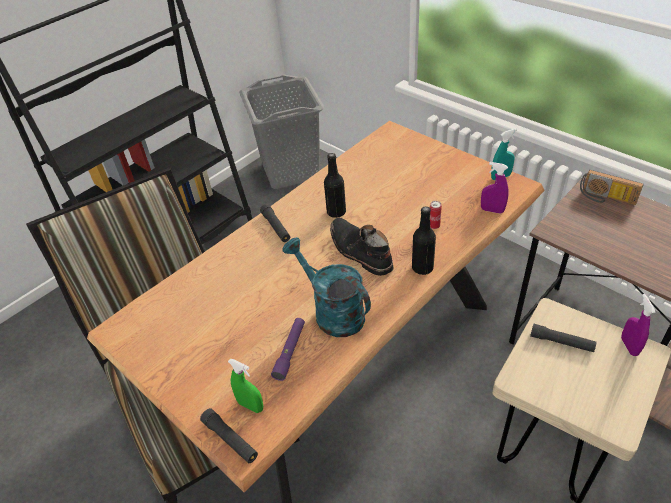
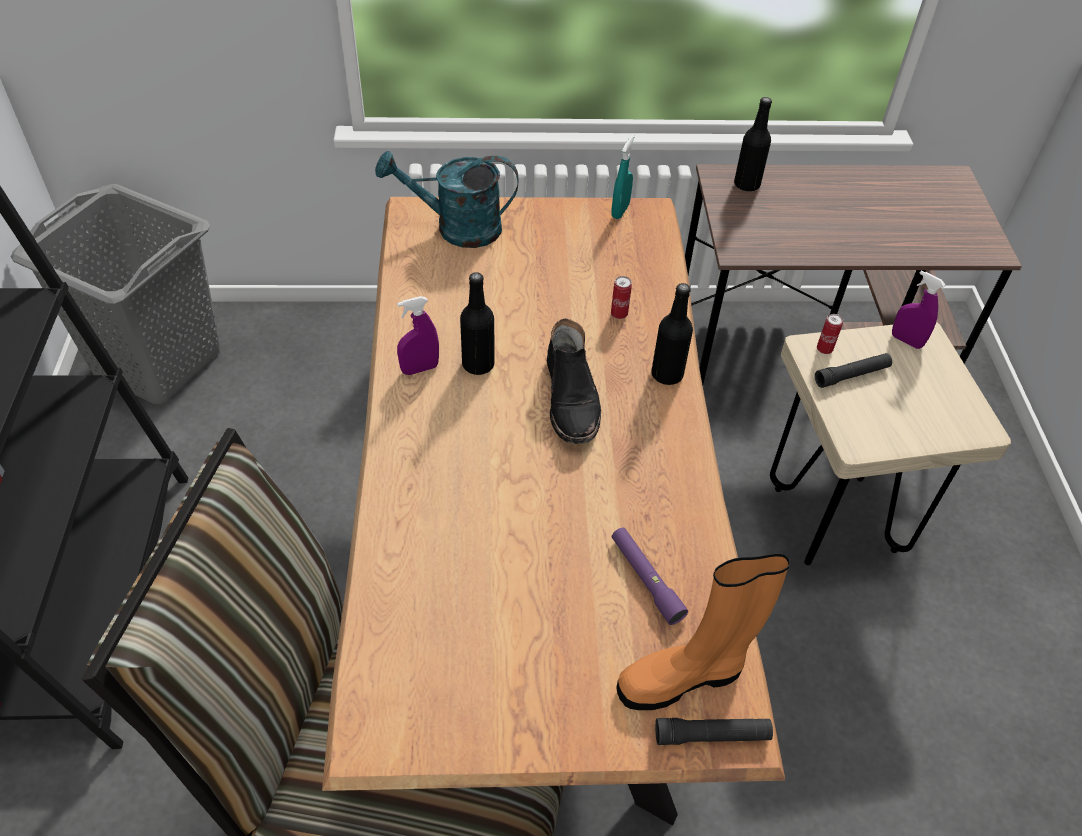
camera: 50 degrees left, 5 degrees up
(250, 405) = (683, 678): green spray bottle -> orange boot
(276, 227) = (421, 434): black flashlight -> none
(332, 312) = (633, 496): turquoise watering can -> turquoise watering can (456, 228)
(359, 251) = (572, 399): black boot -> black boot turned 105 degrees counterclockwise
(492, 210) = (658, 259): purple spray bottle -> purple spray bottle (420, 369)
(561, 318) = (824, 349): none -> can
(606, 198) = (746, 184): radio -> black bottle

